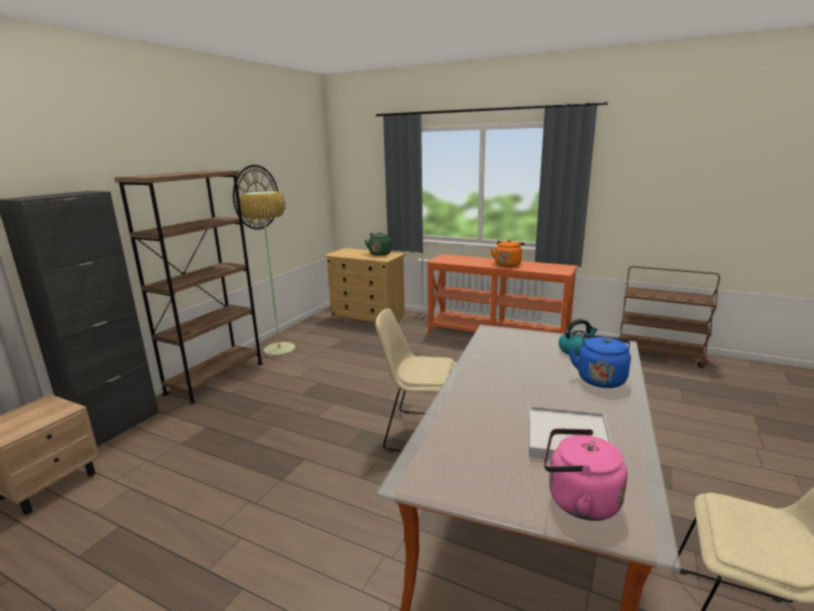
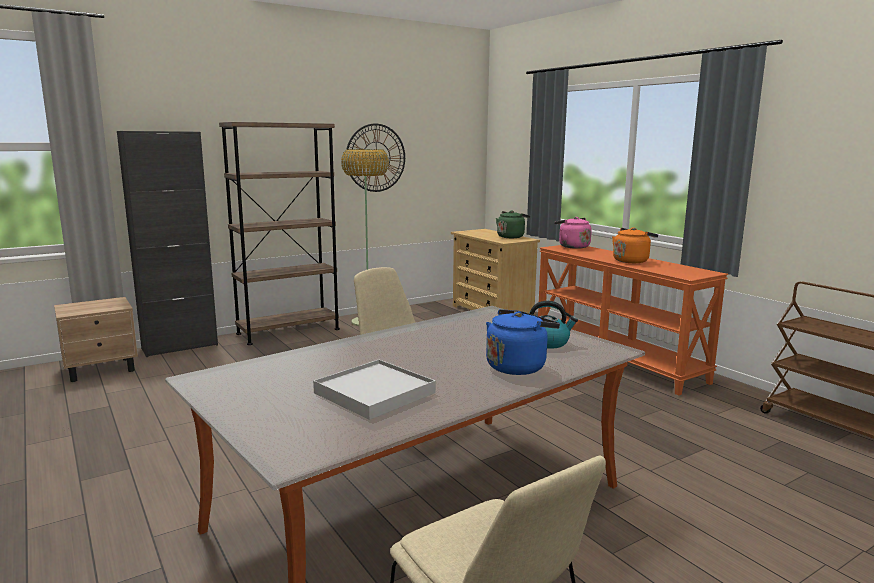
camera: 30 degrees right, 5 degrees down
(578, 501) = (289, 426): pink kettle -> pink kettle (572, 246)

